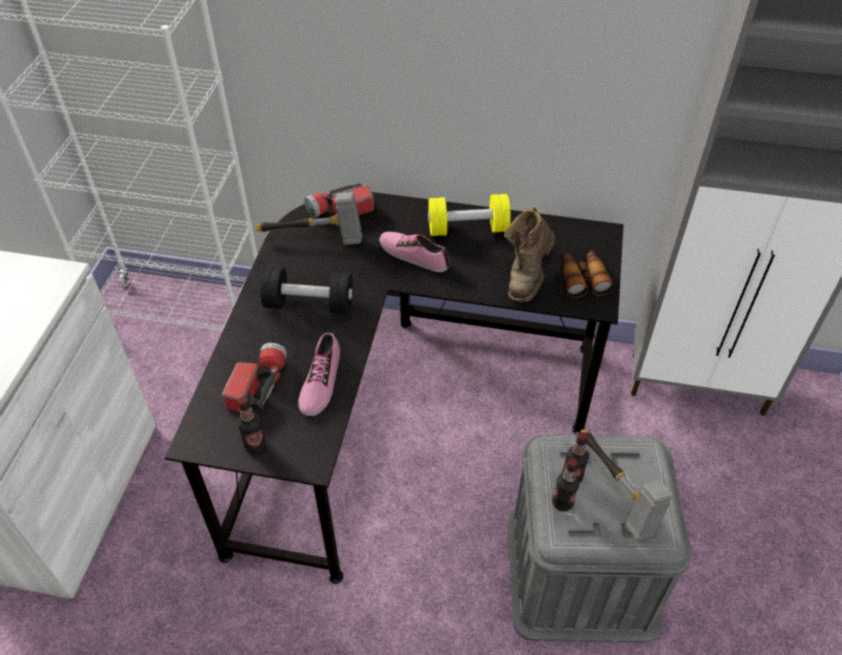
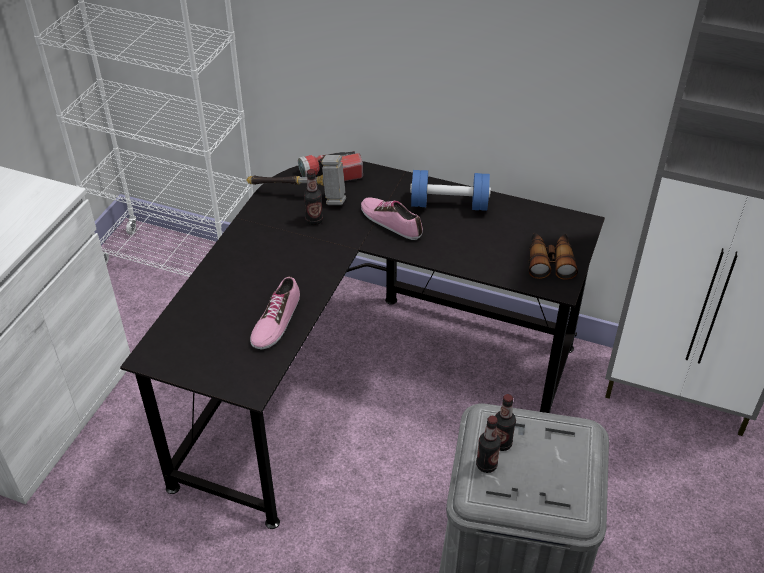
camera: 10 degrees right, 5 degrees down
(255, 445) = (203, 368): bottle -> bottle (314, 220)
(258, 385) = (218, 317): flashlight -> none
(309, 304) = (282, 253): black dumbbell -> none
(468, 229) = (449, 204): yellow dumbbell -> blue dumbbell
(527, 276) = (496, 253): brown boot -> none
(616, 491) = (542, 462): hammer -> none

